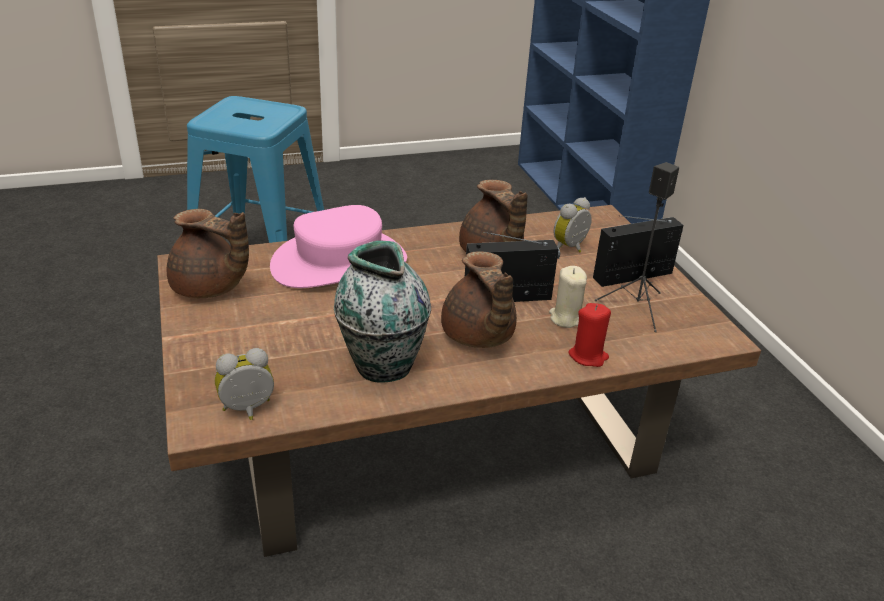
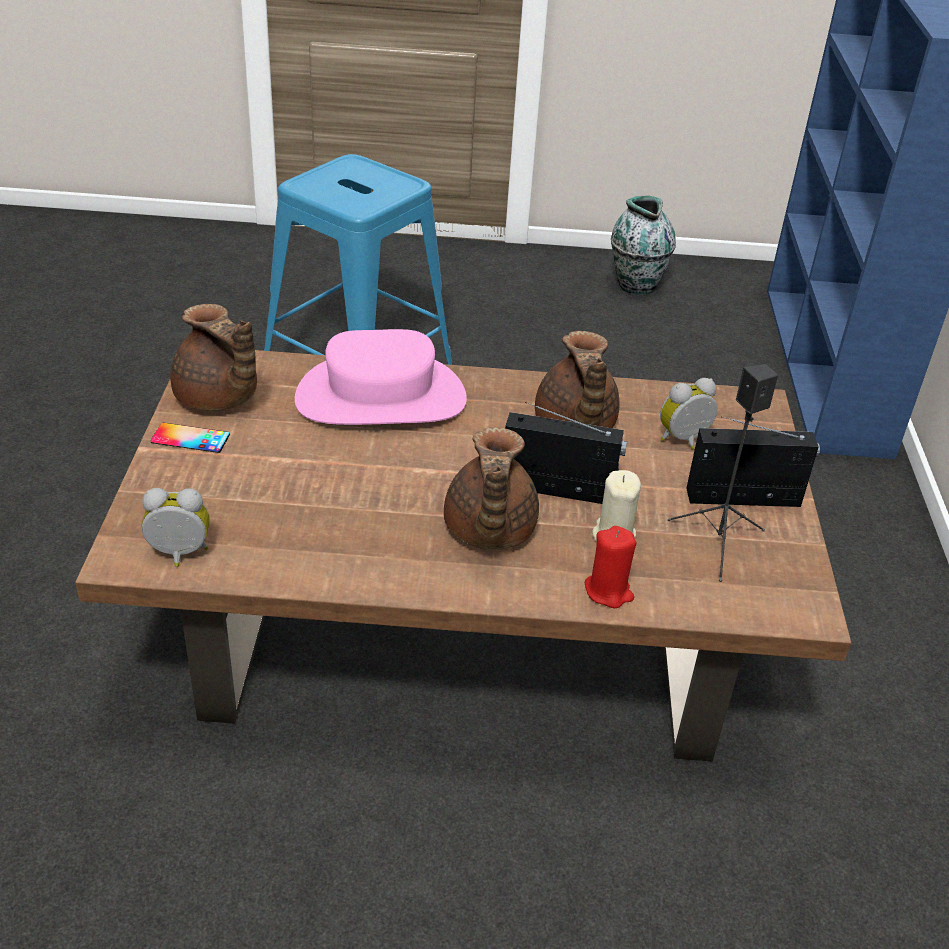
camera: 20 degrees right, 5 degrees up
(203, 321) = (190, 438): none -> phone
(382, 364) = (354, 538): vase -> vase (636, 284)

